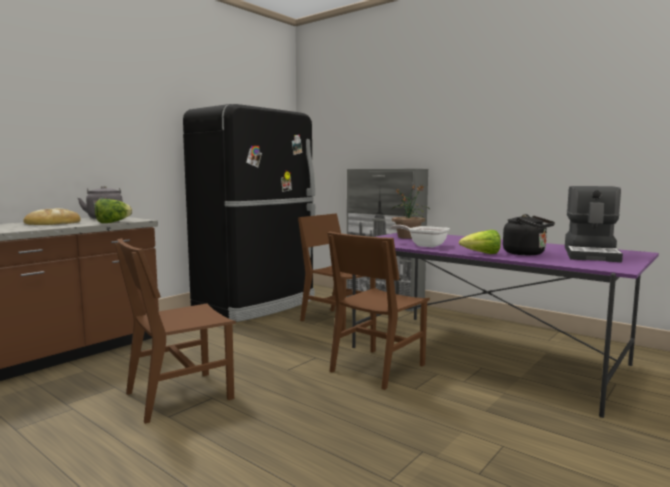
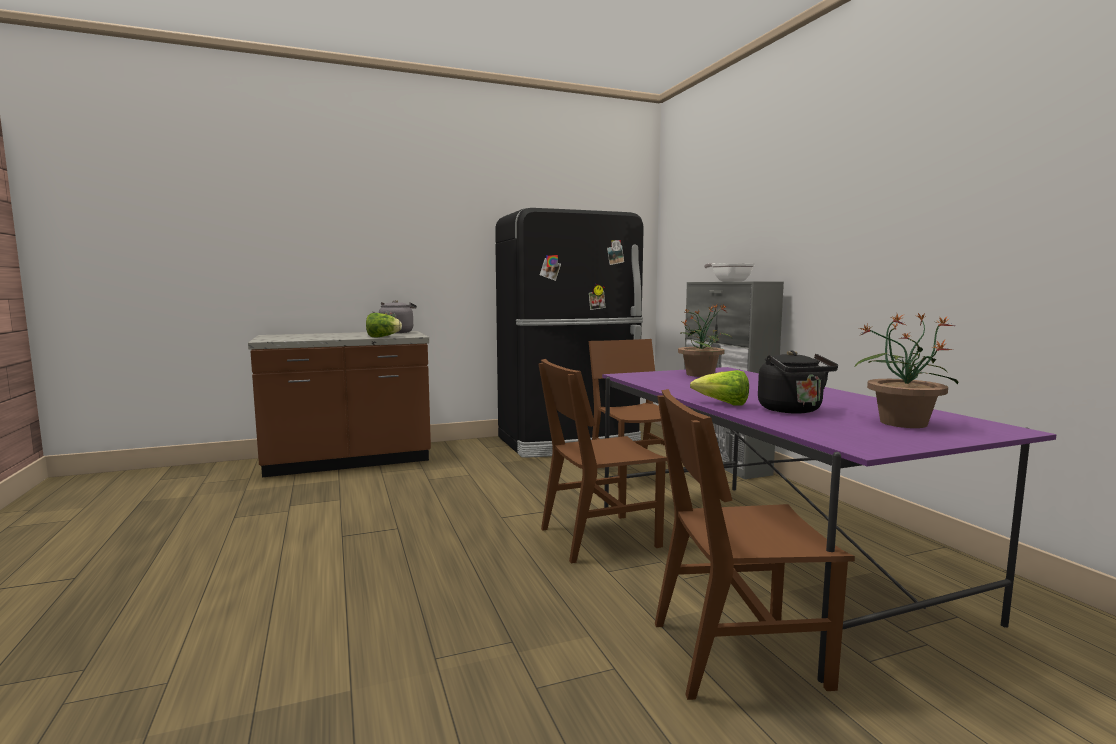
camera: 30 degrees right, 0 degrees up
(52, 223) = (339, 335): bread -> none
(179, 396) = (375, 519): brown chair -> brown chair (737, 654)
(424, 245) = (684, 386): frying pan -> frying pan (729, 281)
(592, 254) = (902, 423): coffee machine -> potted plant

